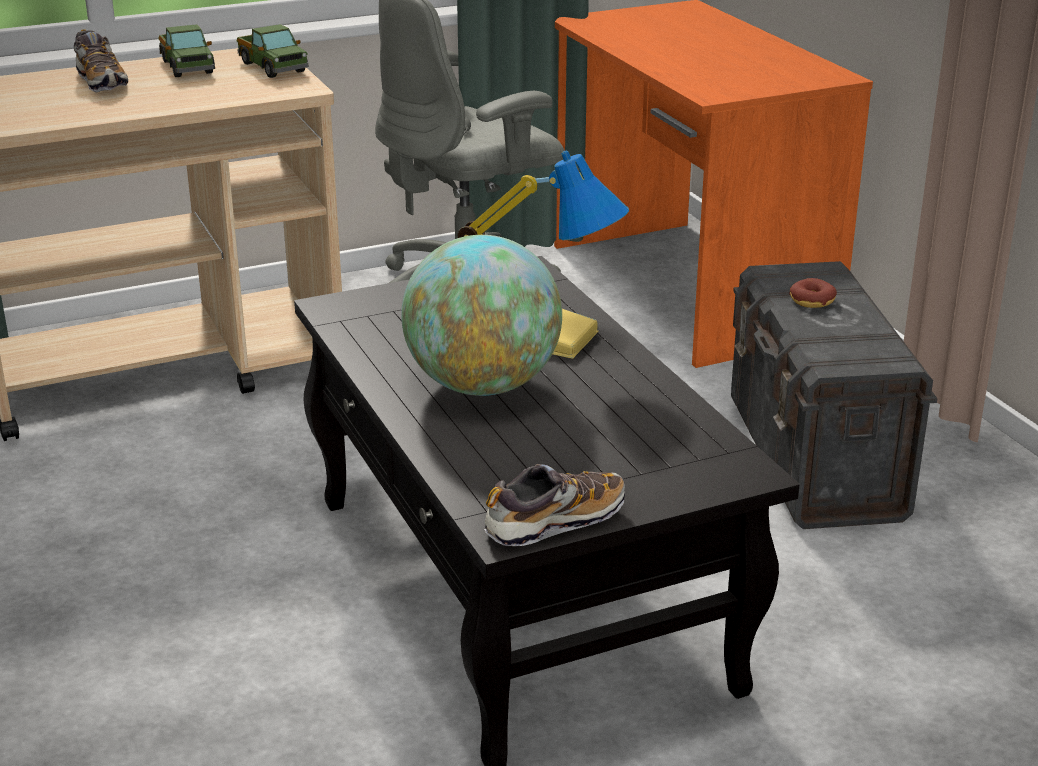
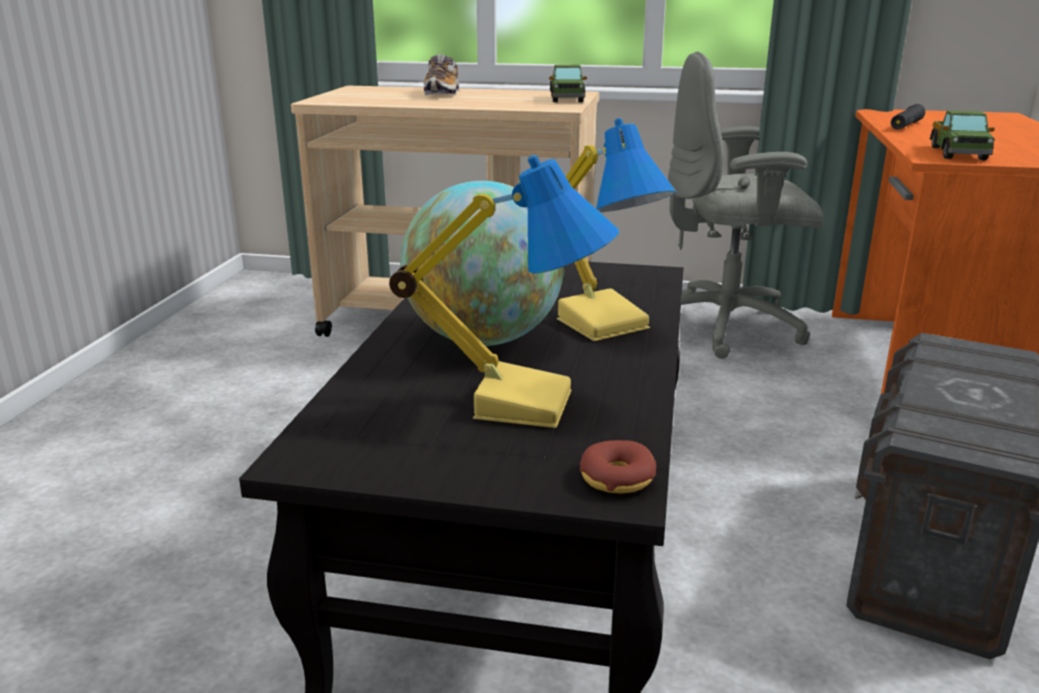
camera: 35 degrees right, 5 degrees down
(187, 67) = (511, 93): toy truck -> toy truck (957, 153)
(554, 522) = (355, 466): shoe -> none
(596, 430) = (522, 402): none -> table lamp
(632, 44) = (906, 126): none -> black flashlight
(812, 300) = (961, 375): donut -> donut (617, 478)

